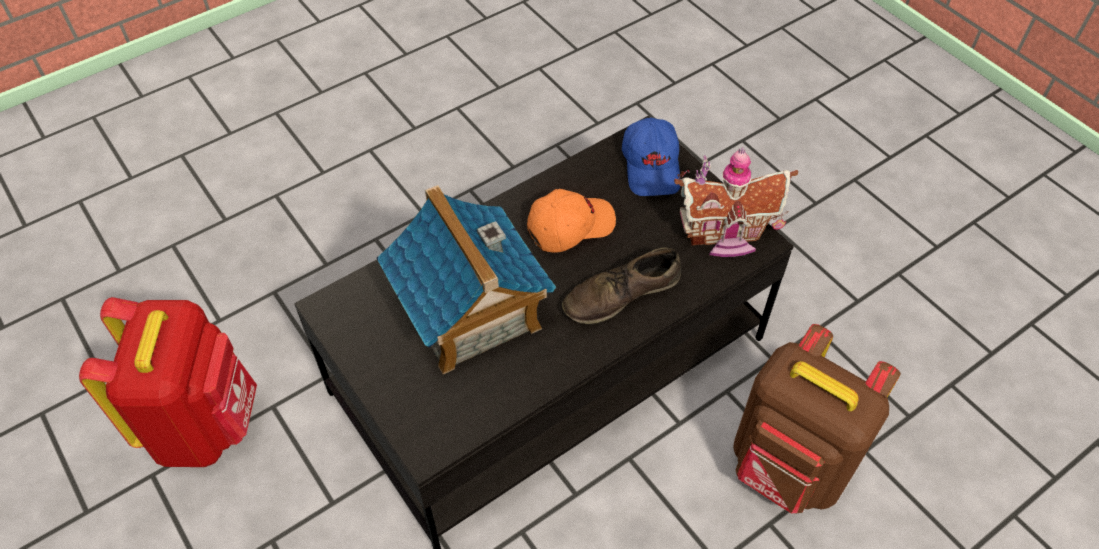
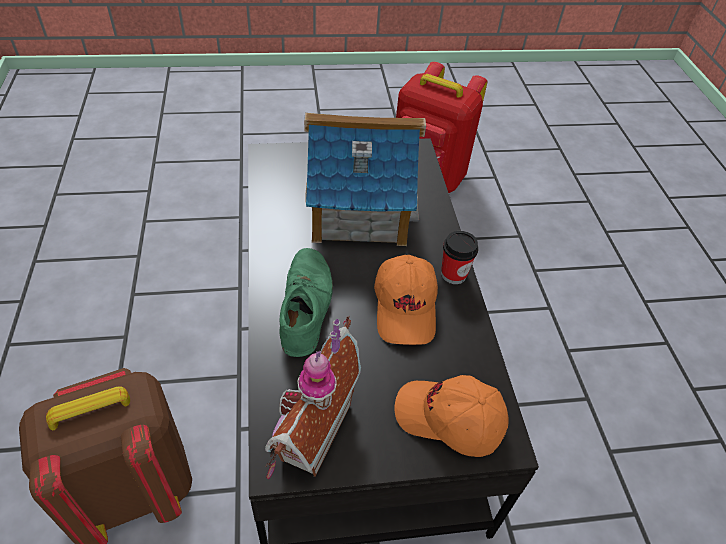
camera: 115 degrees right, 5 degrees down
(506, 210) = (453, 274): none -> cup
(620, 294) = (305, 306): brown shoe -> green shoe
(652, 166) = (449, 420): blue cap -> orange cap

